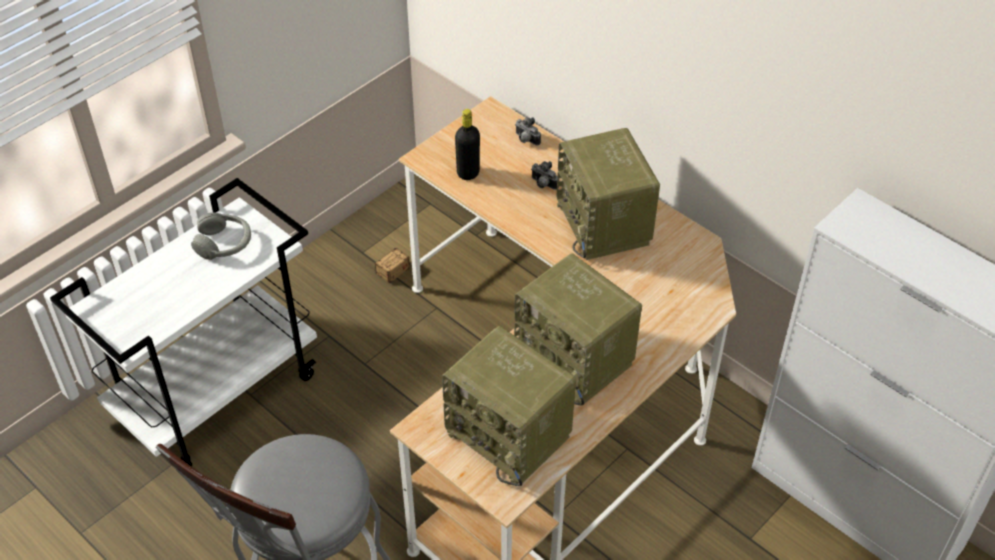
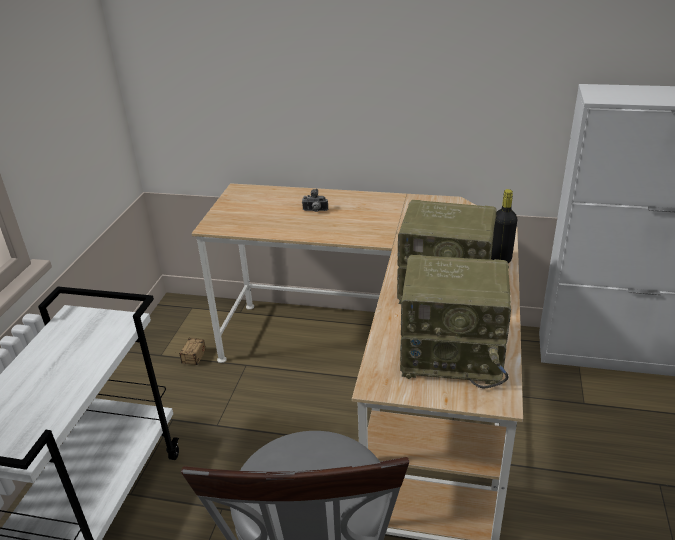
camera: 30 degrees left, 15 degrees down
(224, 243) = (73, 339): grey headphones -> none
(468, 173) = (254, 223): black bottle -> black bottle (500, 259)
(525, 140) = (278, 195): camera -> none
(605, 224) = (380, 215): radio -> none

